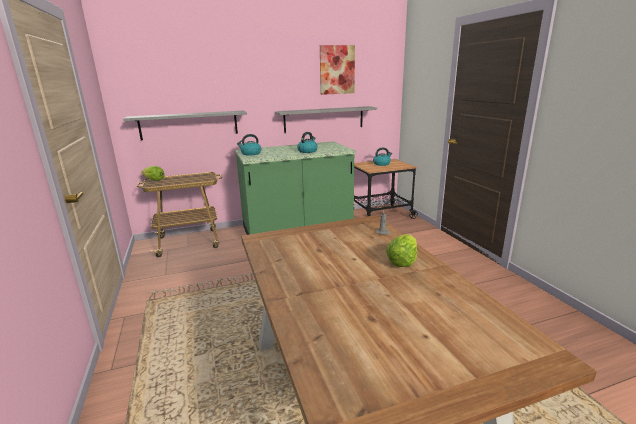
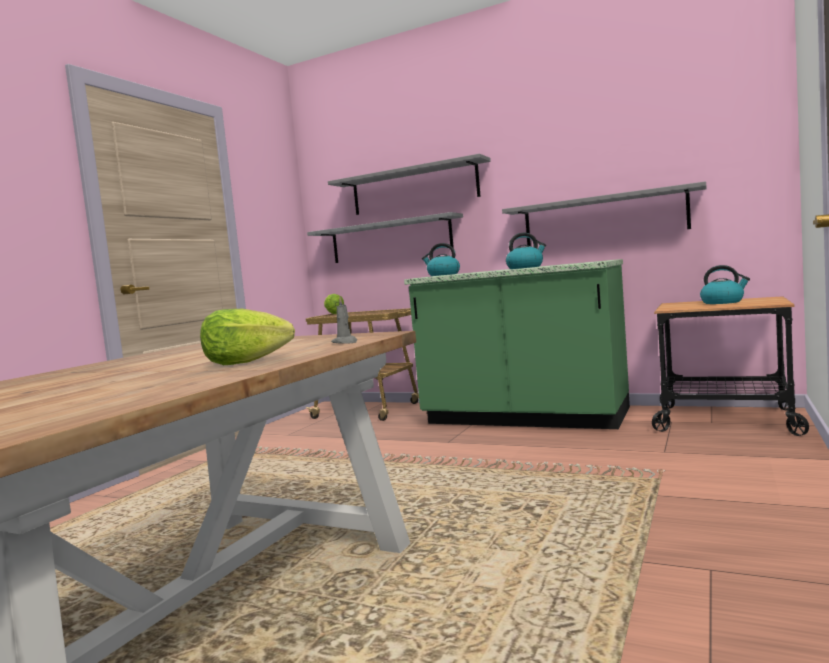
camera: 45 degrees right, 15 degrees down
(207, 90) = (414, 188): none -> grey shelf
(337, 70) = (626, 124): picture -> none

